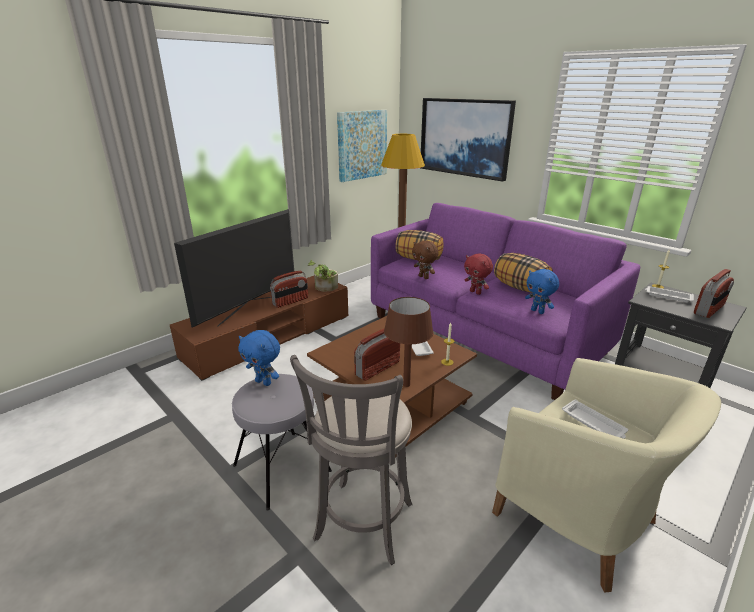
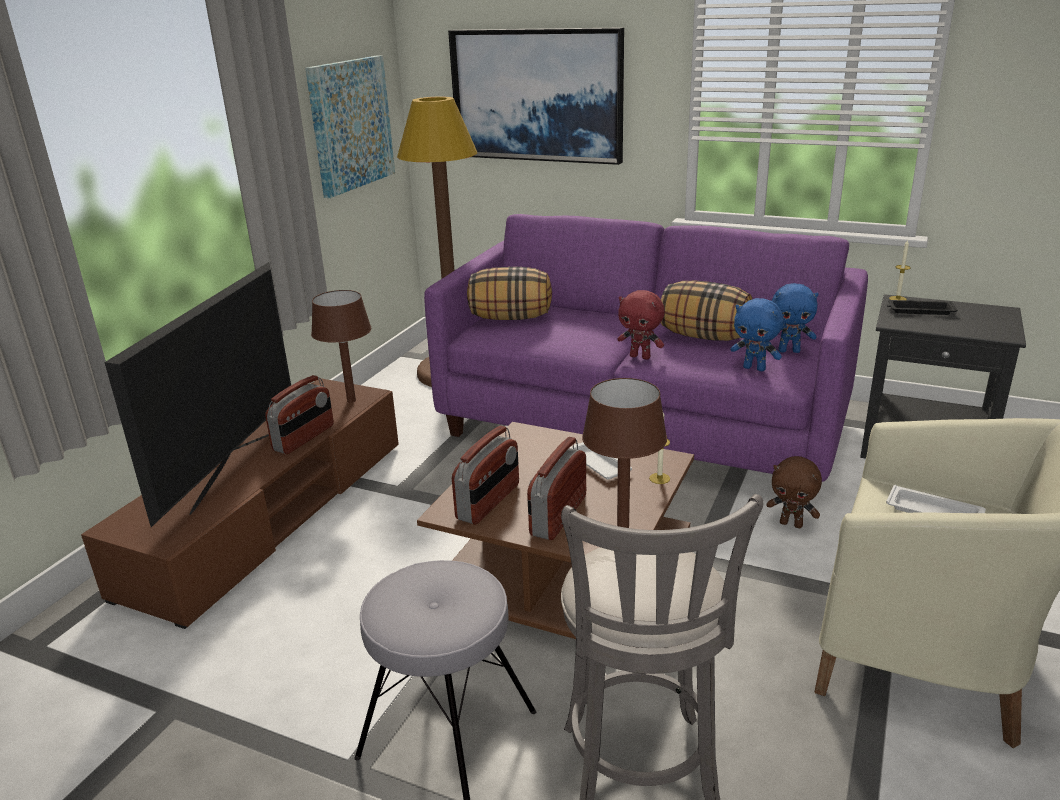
camera: 20 degrees left, 0 degrees up
(264, 382) = (401, 585): blue plush toy -> blue plush toy (789, 351)
(324, 288) = (351, 401): potted plant -> brown table lamp
(424, 277) = (541, 347): brown plush toy -> brown plush toy (791, 524)
(667, 296) = (919, 311): white tray -> black tray
(709, 309) = (981, 320): radio -> radio (489, 502)

